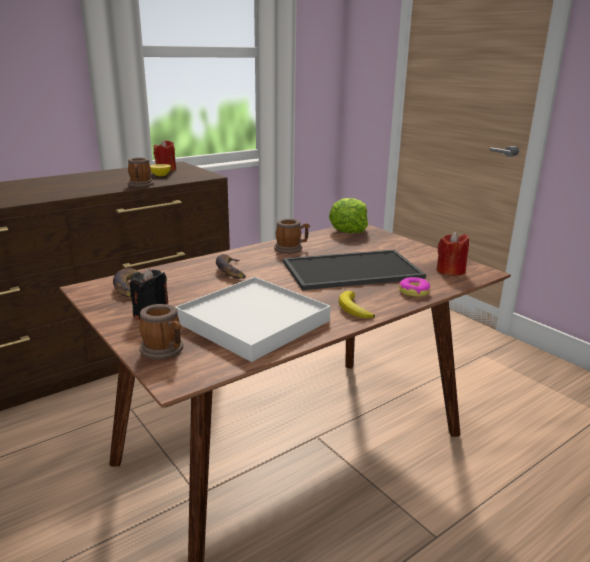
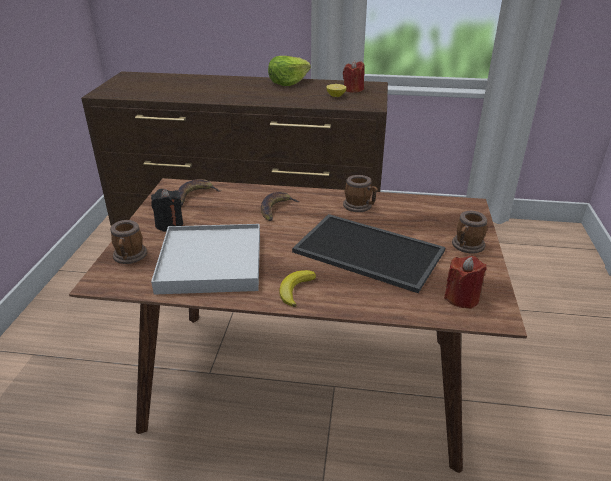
camera: 45 degrees right, 10 degrees up
(140, 185) = (301, 103): mug -> mug (466, 246)
(348, 229) = (454, 204): lettuce -> lettuce (288, 83)
(414, 292) = (378, 301): donut -> none

